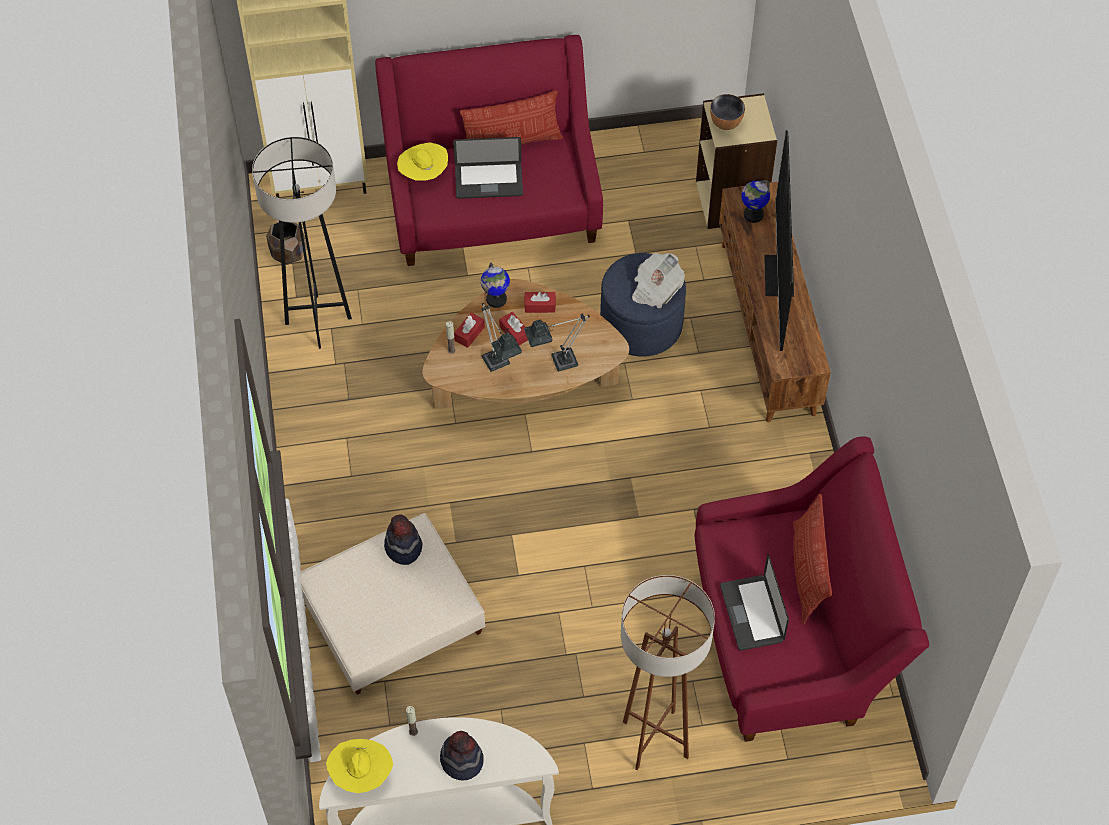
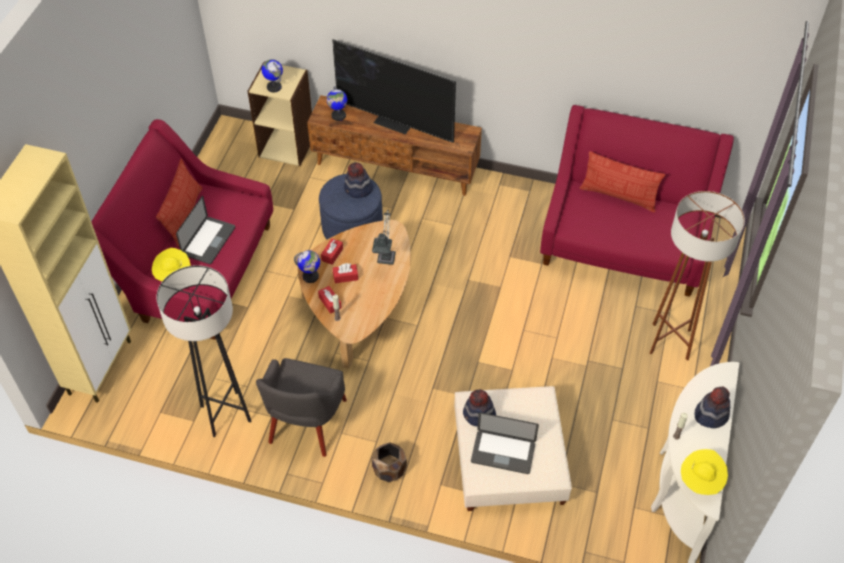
camera: 65 degrees left, 5 degrees down
(289, 253) = (149, 411): brown planter -> brown planter (389, 470)
(343, 400) = (307, 422): none -> grey armchair
(498, 365) = (367, 296): table lamp -> none
(655, 289) = (358, 189): newspaper -> hat
(726, 123) = (274, 87): bowl -> globe
(751, 613) = (636, 233): laptop -> laptop (503, 452)

